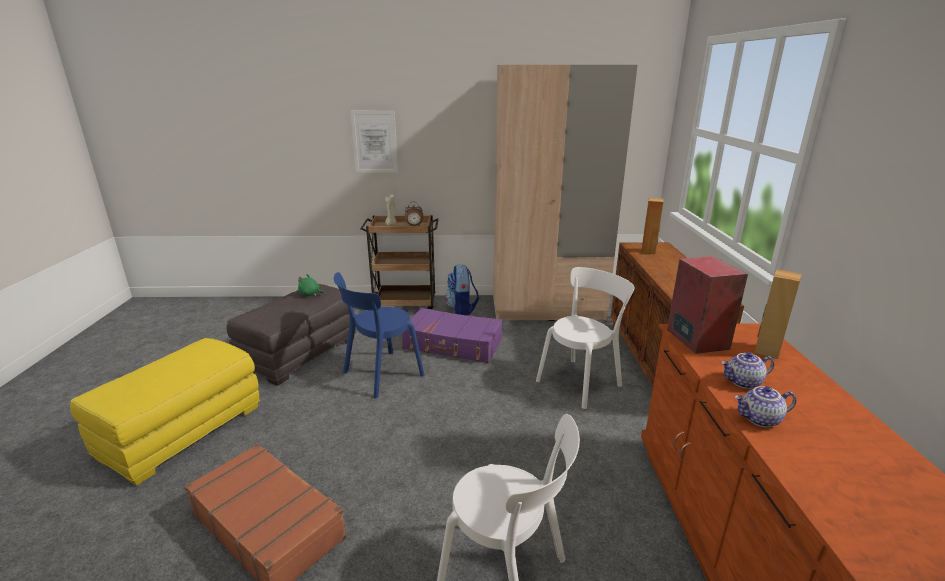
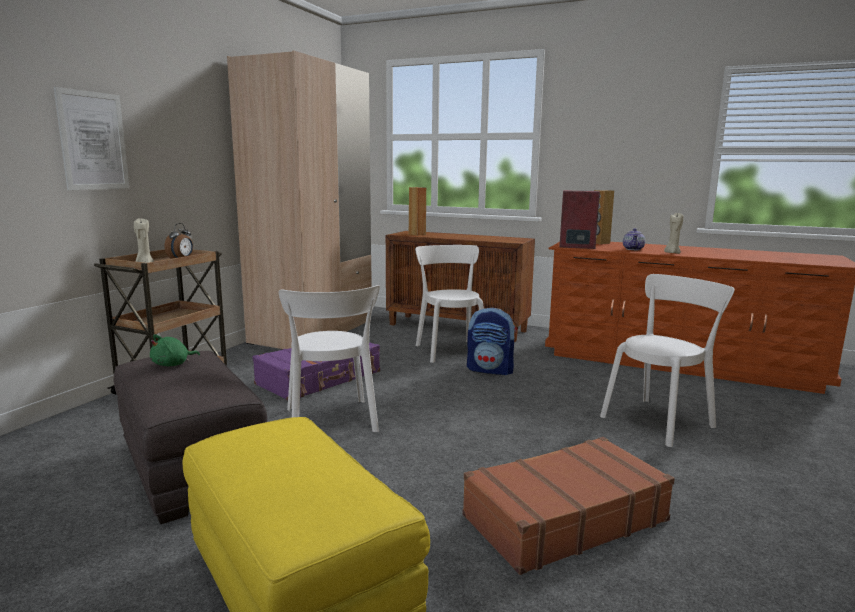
camera: 65 degrees left, 10 degrees down
(380, 375) = (331, 422): blue chair -> white chair
(462, 309) = (248, 360): backpack -> backpack (491, 370)
(760, 420) = (672, 253): teapot -> beige candle

